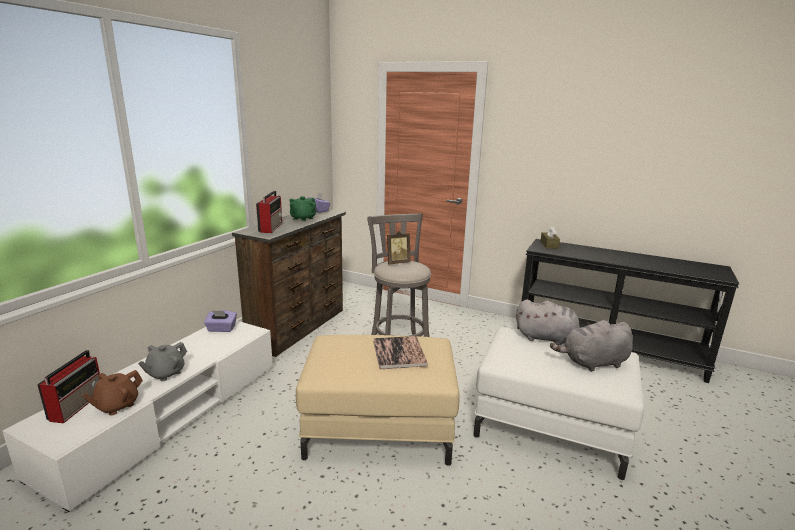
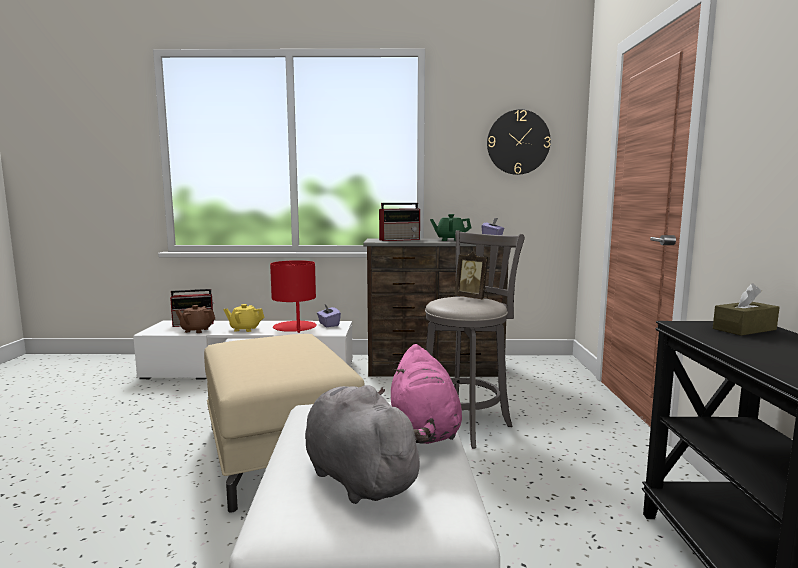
camera: 65 degrees right, 10 degrees down
(165, 373) = (245, 329): grey teapot -> yellow teapot
(206, 346) = (295, 328): none -> red table lamp
(301, 124) = (518, 142): none -> wall clock
(399, 353) = (283, 357): book -> none
(548, 338) = (424, 431): grey plush toy -> pink plush toy

